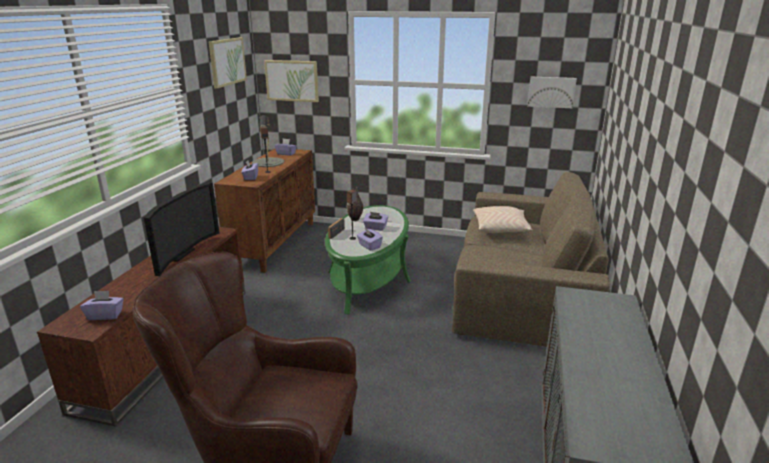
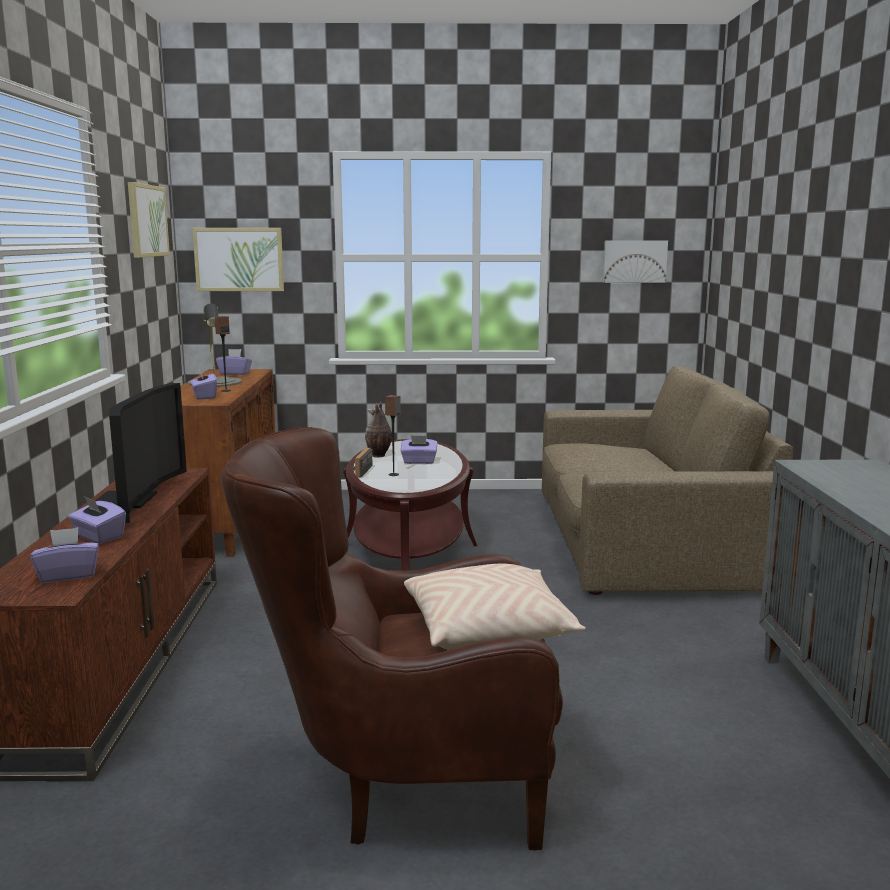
camera: 15 degrees left, 10 degrees down
(369, 246) = (427, 480): purple tissue box -> purple tissue box (98, 537)
(369, 276) = (409, 545): green coffee table -> brown coffee table
(501, 228) = (600, 452): beige pillow -> beige pillow (489, 631)

